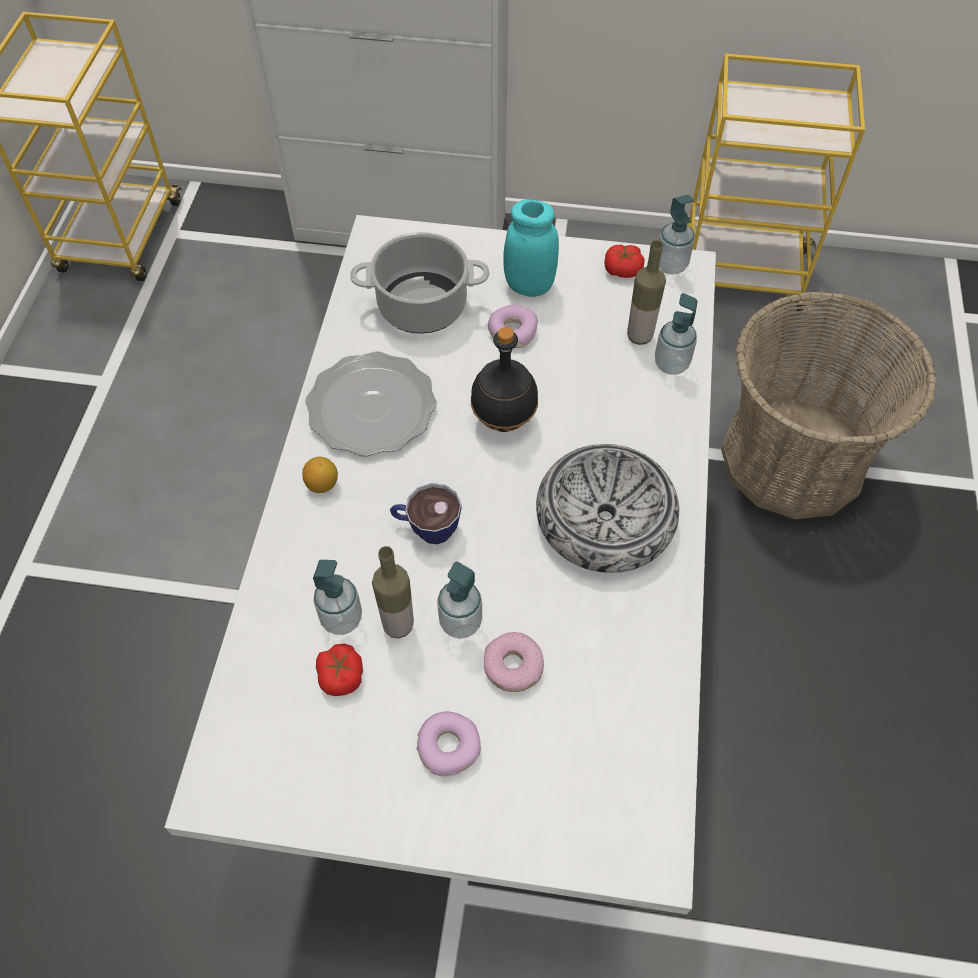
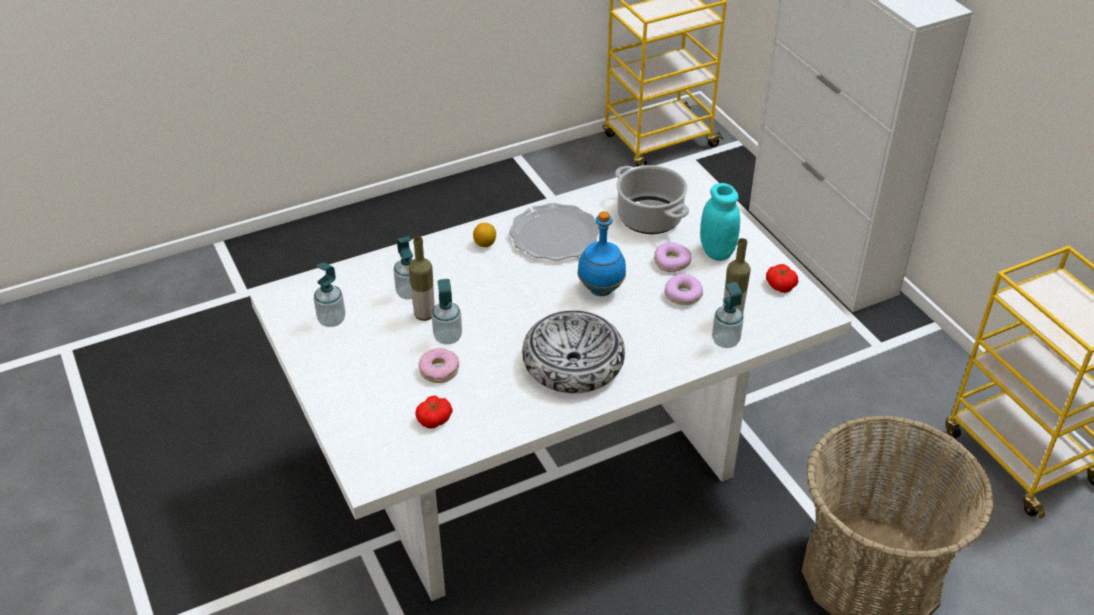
camera: 55 degrees right, 15 degrees down
(341, 675) = (377, 309): tomato -> tomato (434, 419)
(426, 528) = (495, 295): cup -> none
(448, 746) = (370, 368): donut -> donut (683, 295)
(503, 419) = (601, 289): black bottle -> blue bottle
(671, 265) = (811, 305): soap dispenser -> soap dispenser (332, 320)

